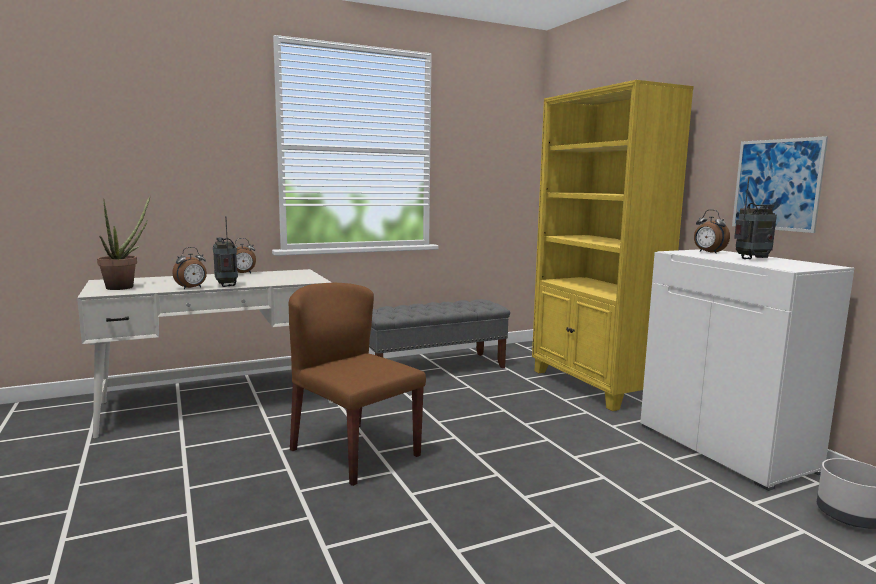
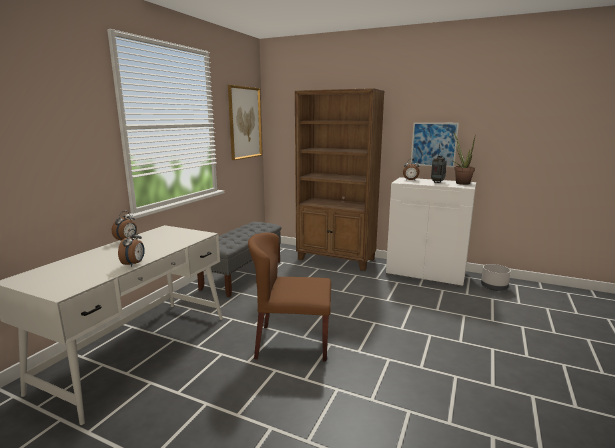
camera: 40 degrees left, 5 degrees up
(125, 287) = (65, 279): potted plant -> potted plant (461, 183)
(226, 285) = (154, 254): radio -> none
(499, 154) = (245, 123): none -> picture
(593, 386) = (336, 259): yellow bookcase -> brown bookcase

